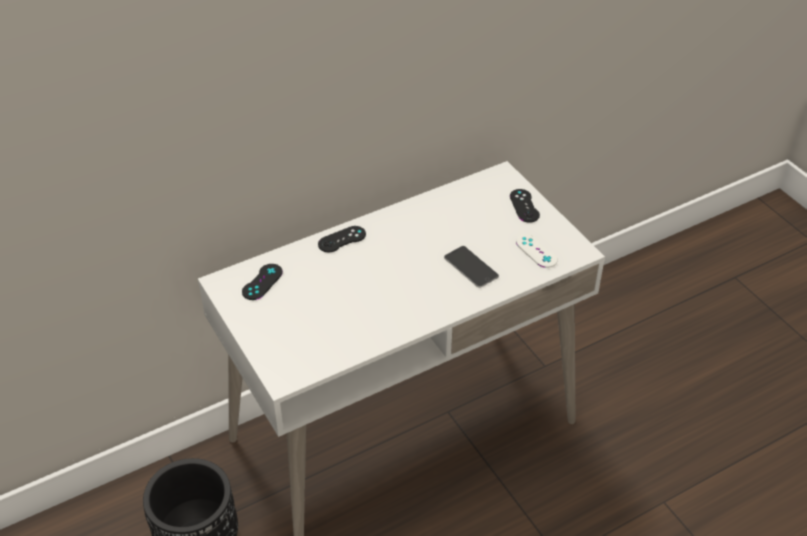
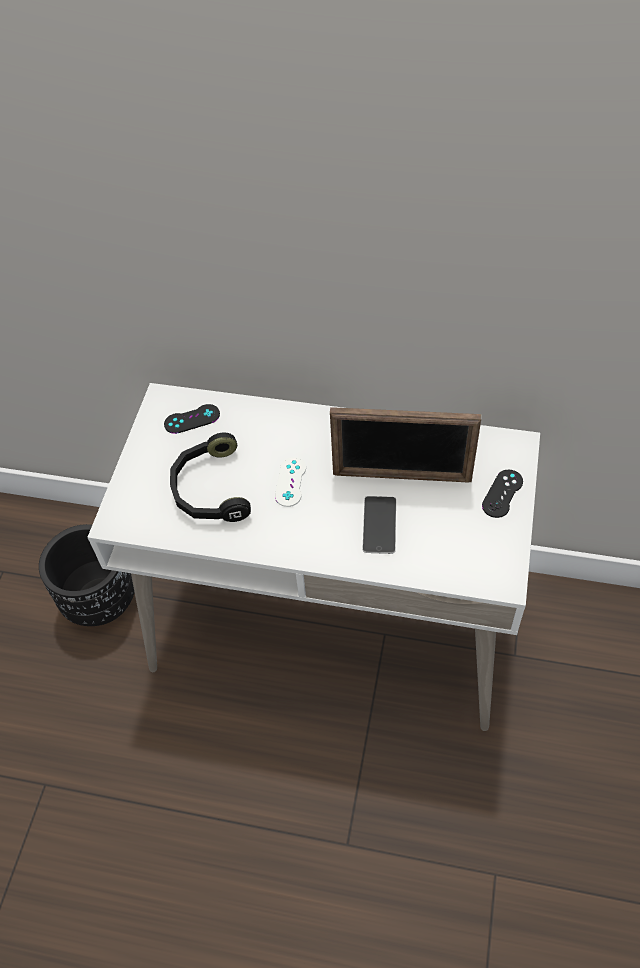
camera: 45 degrees right, 10 degrees up
(330, 316) = (209, 489): none -> black headphones
(342, 239) = (297, 420): black game controller -> none
(452, 232) = (402, 477): none -> picture frame
(536, 251) = (460, 551): white game controller -> white game controller (290, 482)

